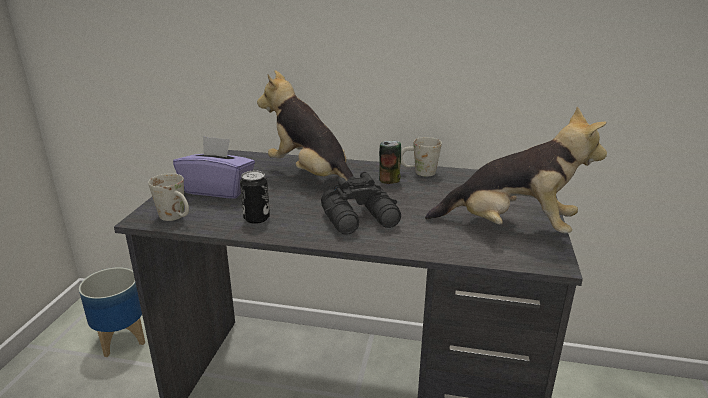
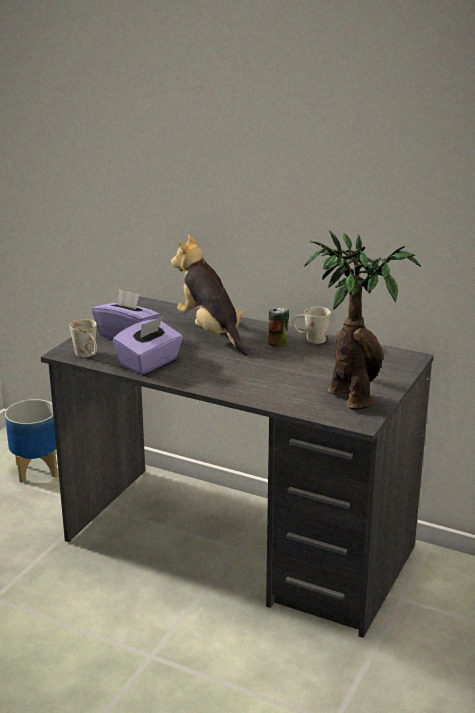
camera: 15 degrees right, 0 degrees up
(256, 218) = (149, 363): can -> purple tissue box
(362, 219) = (233, 374): black binoculars -> none
(510, 228) = (350, 395): plush toy -> potted plant

